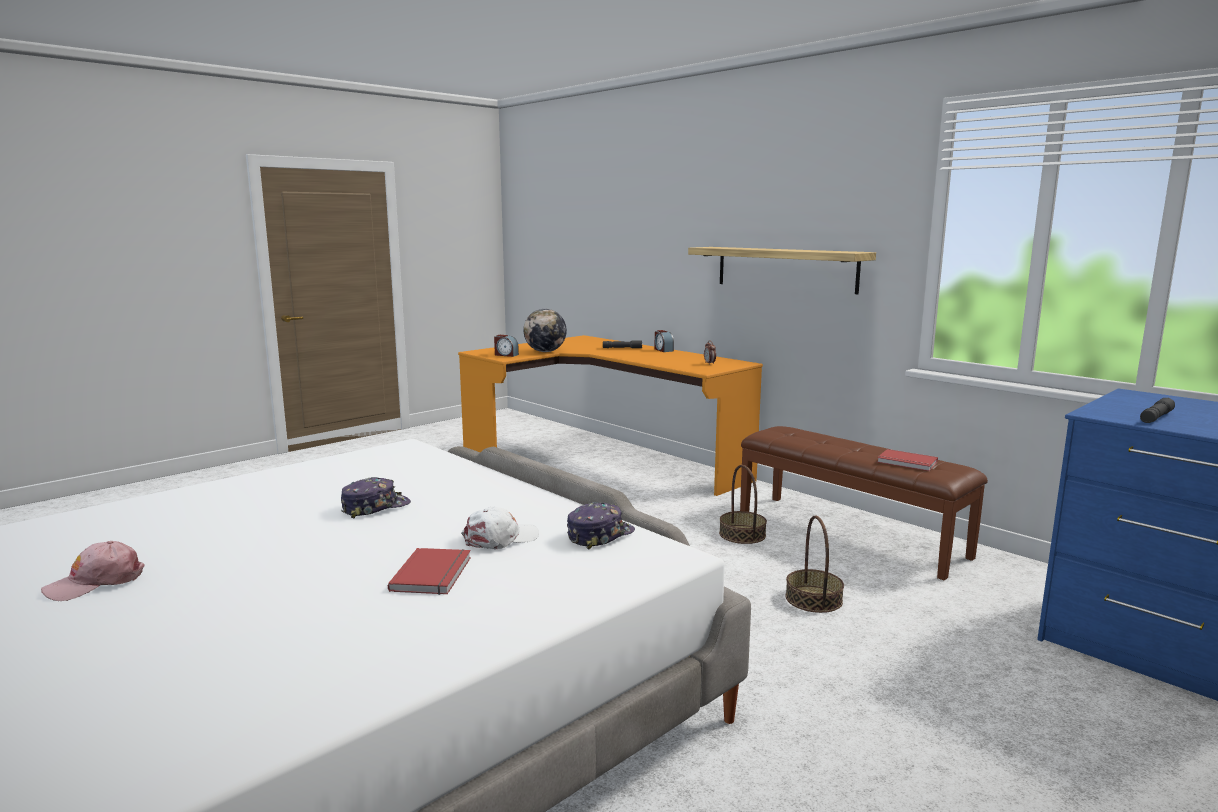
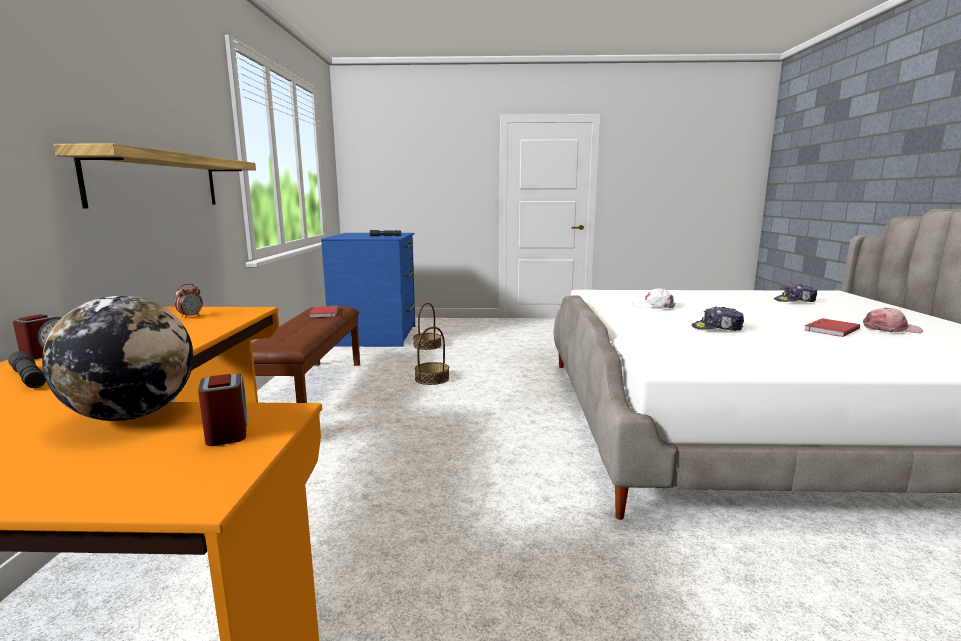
camera: 135 degrees left, 0 degrees up
(434, 574) = (697, 304): red book -> red book (829, 329)
(600, 535) = (605, 299): cap -> cap (795, 301)
(742, 534) = (359, 416): basket -> basket (427, 345)

